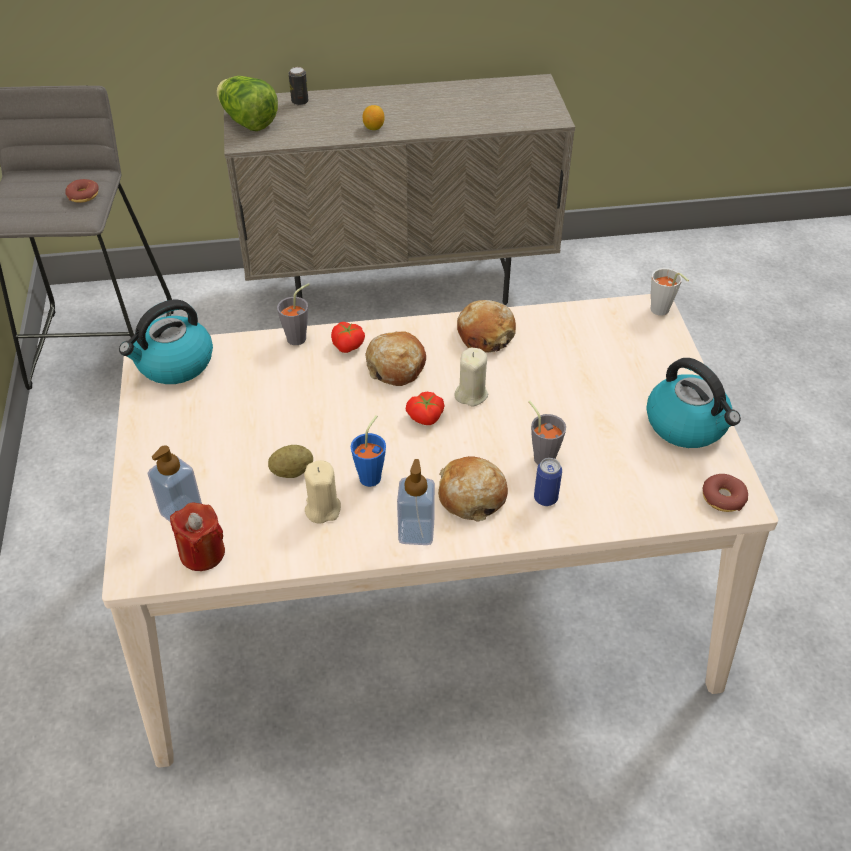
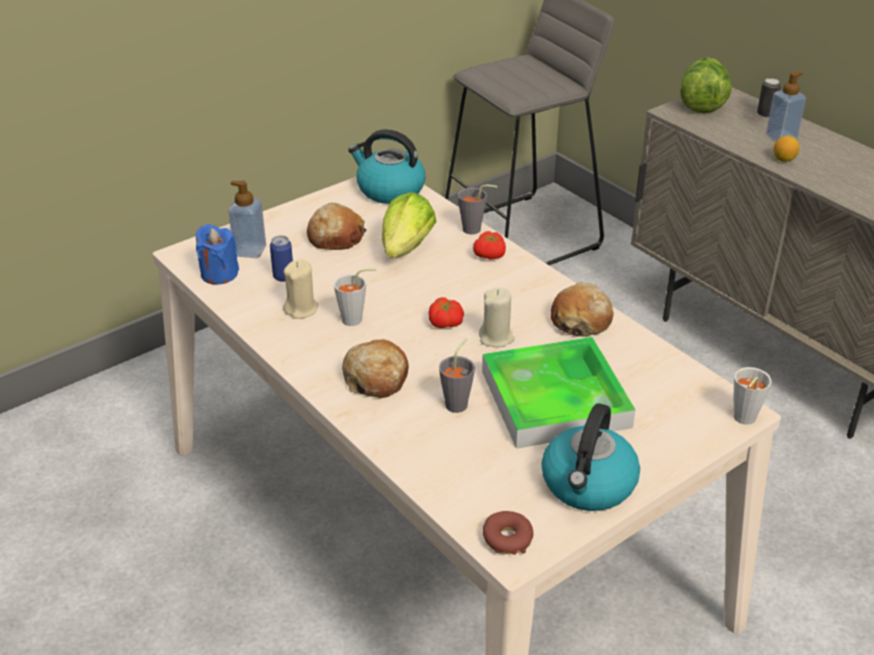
camera: 60 degrees right, 10 degrees down
(83, 195) = (535, 88): donut -> none
(202, 553) = (219, 274): red candle -> blue candle
(286, 393) = (406, 248): none -> lettuce
(292, 471) = (327, 281): potato -> none
(372, 474) = (357, 320): blue cup -> grey cup
(396, 366) = (490, 287): bread -> bread (335, 237)
(416, 532) = (313, 363): soap dispenser -> soap dispenser (781, 137)
(545, 498) = (408, 421): can -> can (283, 277)
(575, 396) = (555, 399): none -> tray

